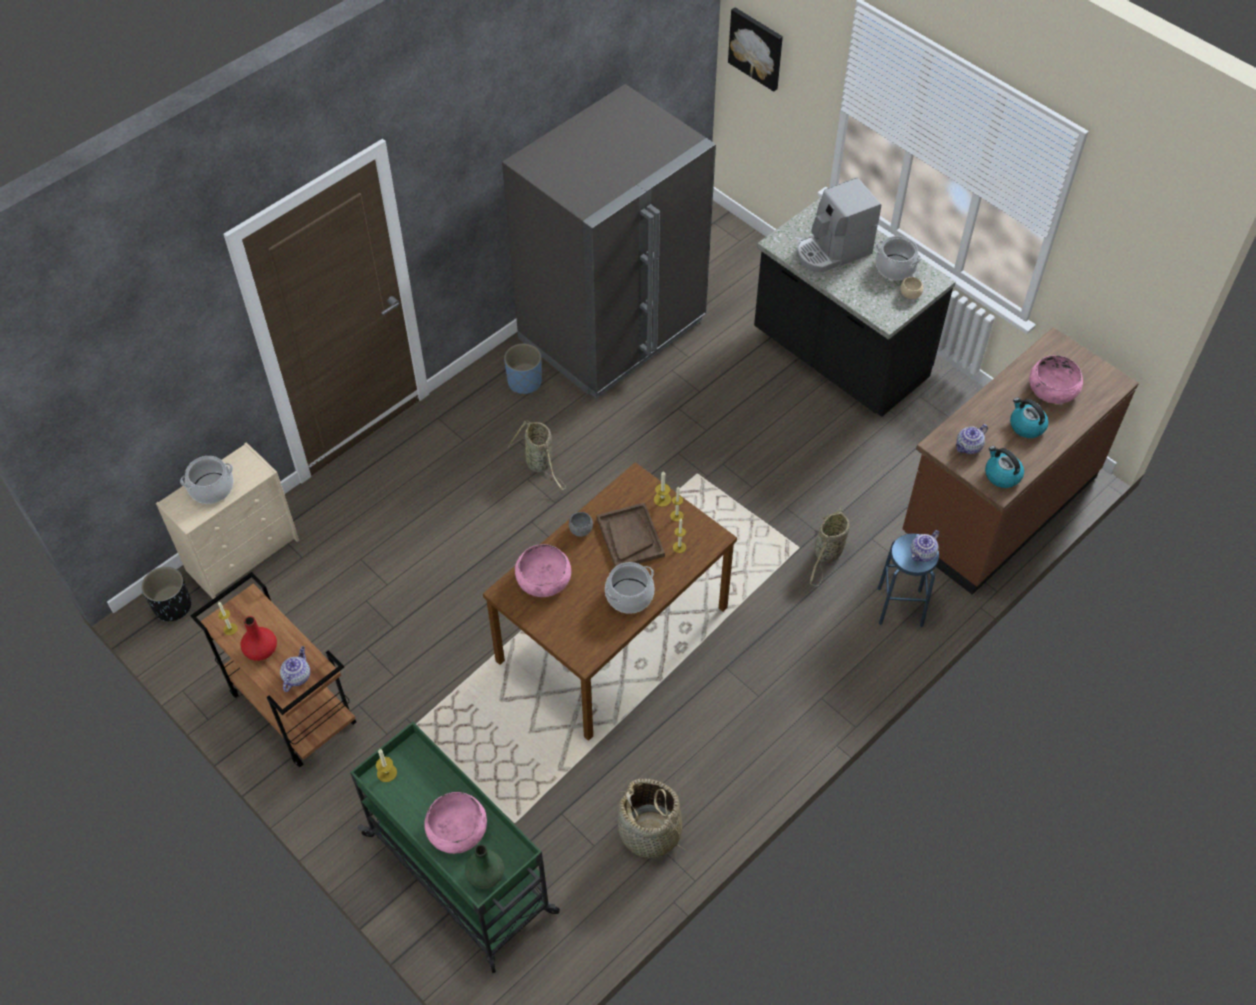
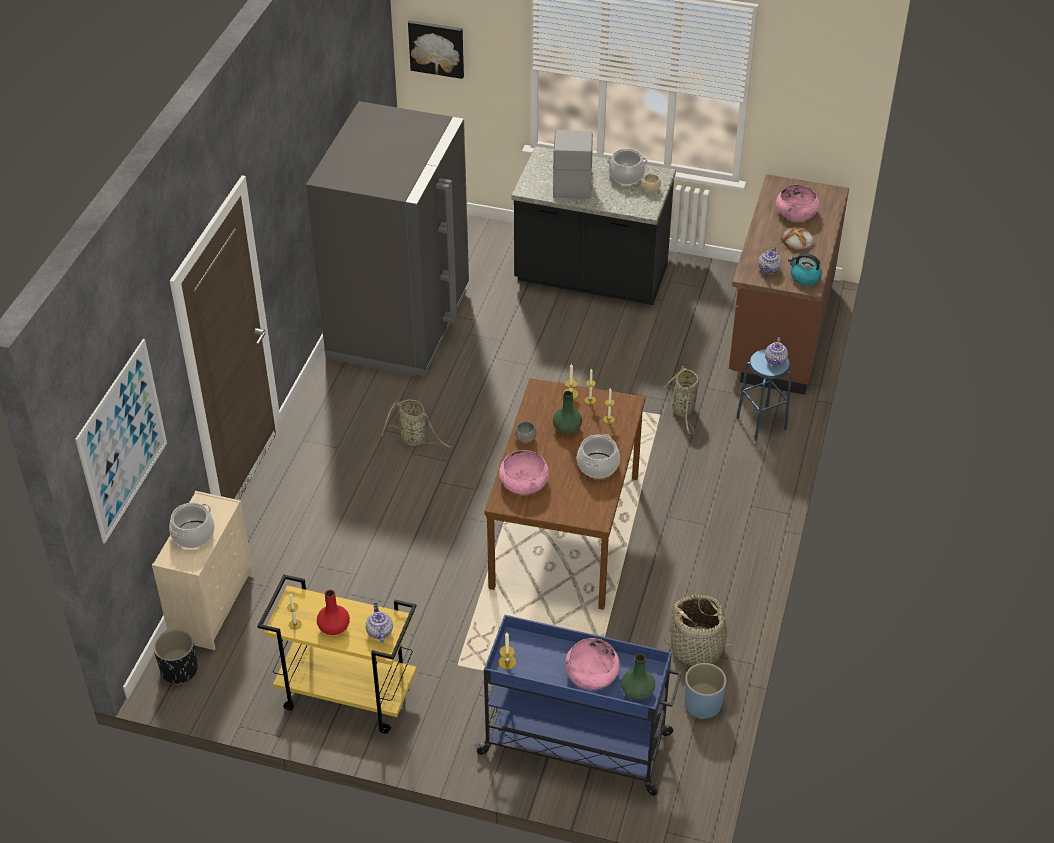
camera: 30 degrees left, 10 degrees down
(114, 383) = (122, 441): none -> picture
(291, 708) = (346, 696): brown cart -> yellow cart
(461, 875) = (577, 744): green cart -> blue cart
(524, 382) = (356, 387): blue planter -> blue planter (702, 704)
(630, 537) = (566, 428): brown tray -> green vase
(832, 251) = (572, 181): coffee machine -> coffee machine turned 150 degrees clockwise
(1026, 426) = (797, 241): kettle -> bread

